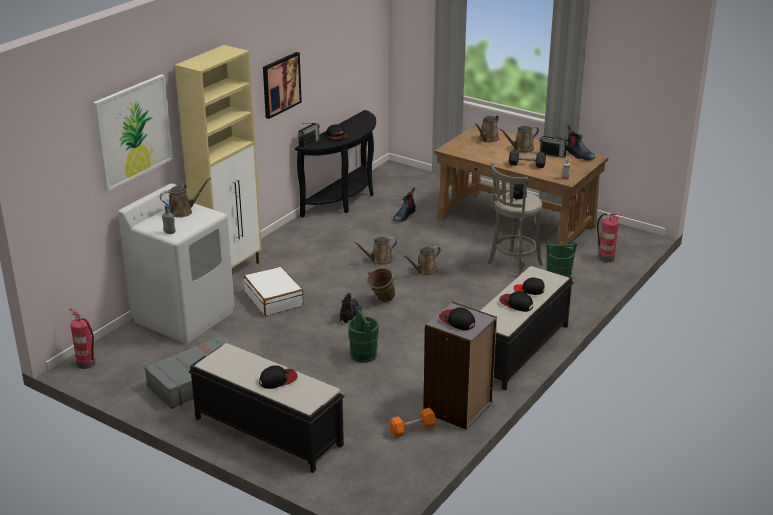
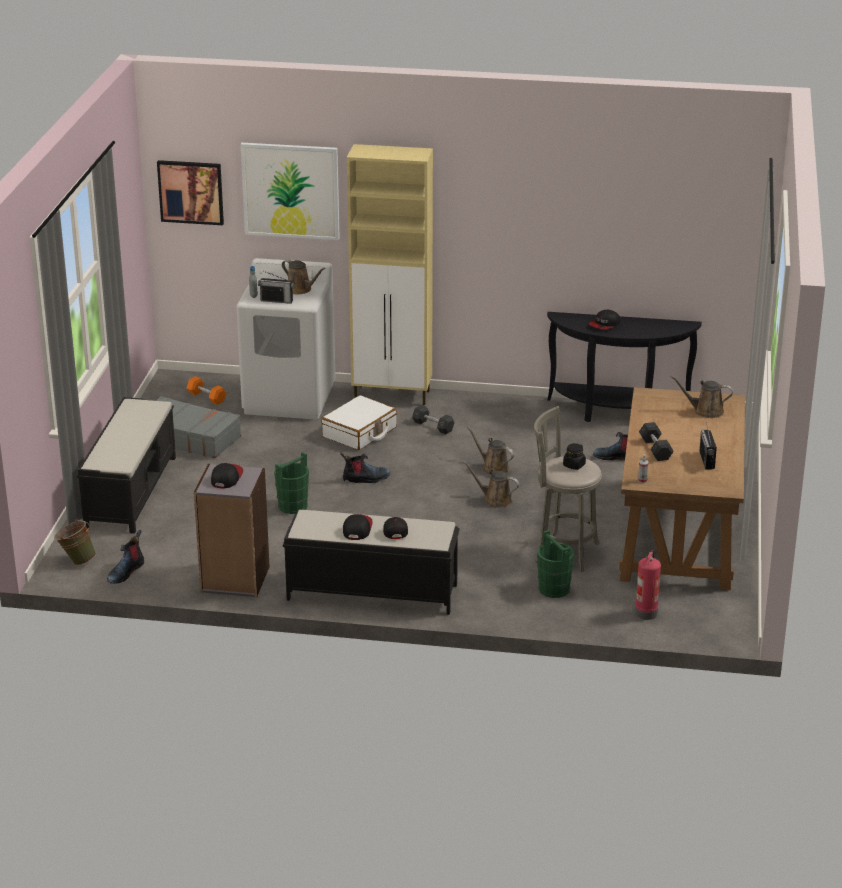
camera: 65 degrees right, 0 degrees up
(87, 364) = (178, 381): fire extinguisher -> none
(278, 380) = (125, 440): cap -> none
(281, 84) = (533, 228): picture -> picture (191, 192)
(295, 268) = (433, 426): none -> grey dumbbell
(309, 143) = (567, 315): radio -> radio (276, 300)
(381, 301) = (407, 490): green bucket -> green bucket (76, 561)
(412, 429) = (182, 563): orange dumbbell -> orange dumbbell (206, 397)
(521, 149) = (700, 437): brown watering can -> none
(578, 155) = (726, 477): boot -> boot (125, 572)

